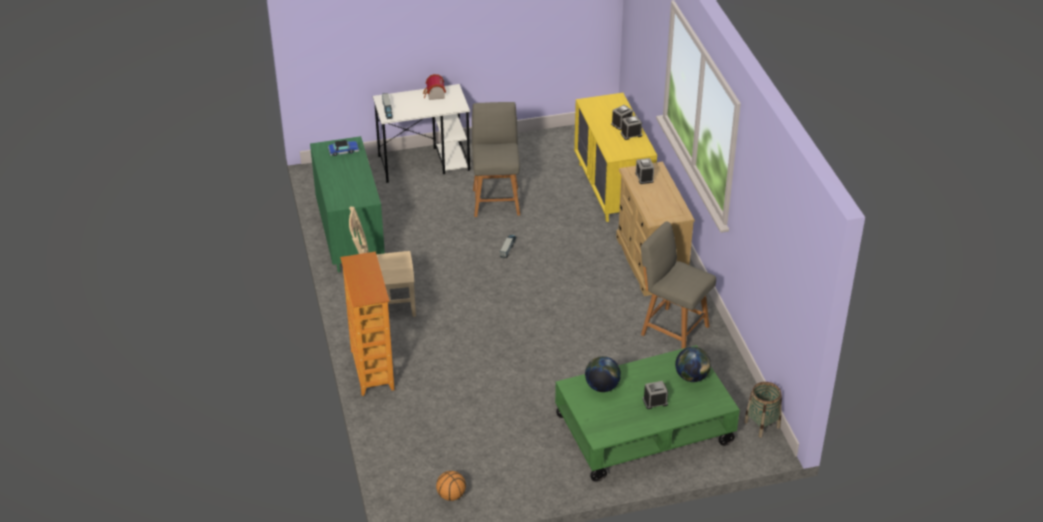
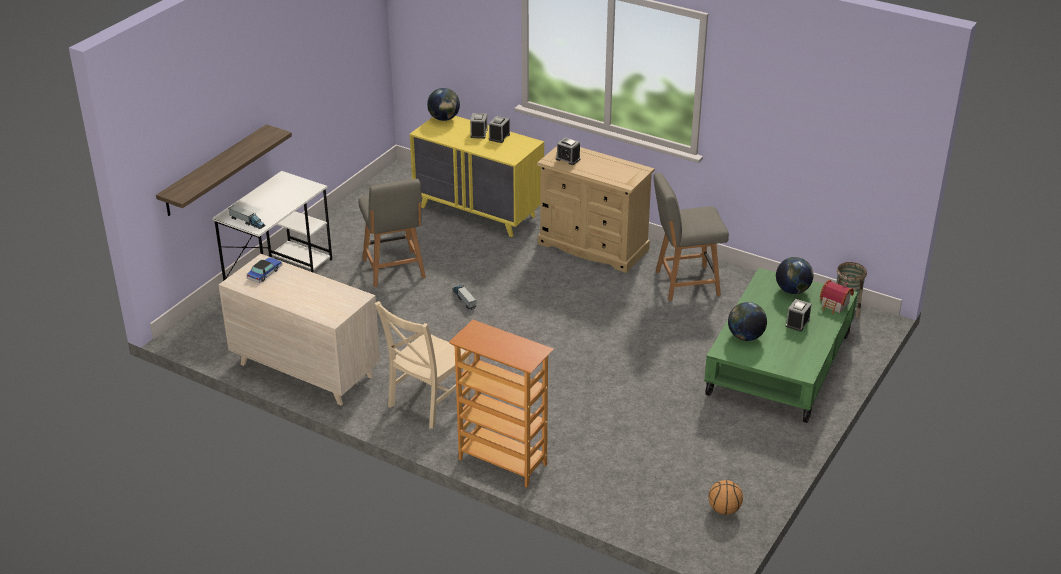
camera: 45 degrees left, 5 degrees down
(350, 236) = (305, 370): green dresser -> beige dresser
(385, 61) = (215, 170): none -> shelf
(434, 95) = (273, 189): toy house -> toy house (835, 305)
(496, 200) = (394, 270): grey chair -> grey chair turned 150 degrees counterclockwise
(615, 100) = (444, 119): none -> globe

